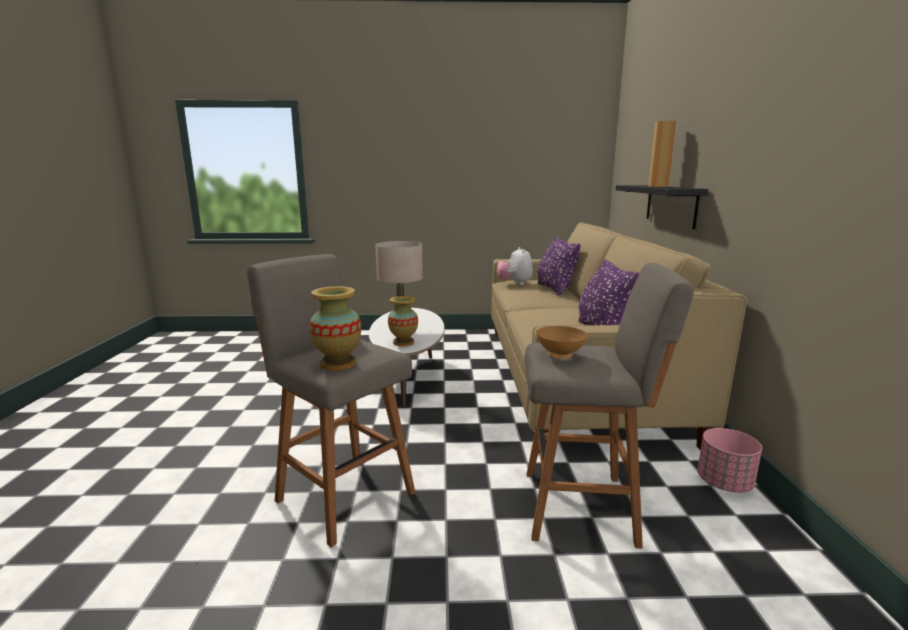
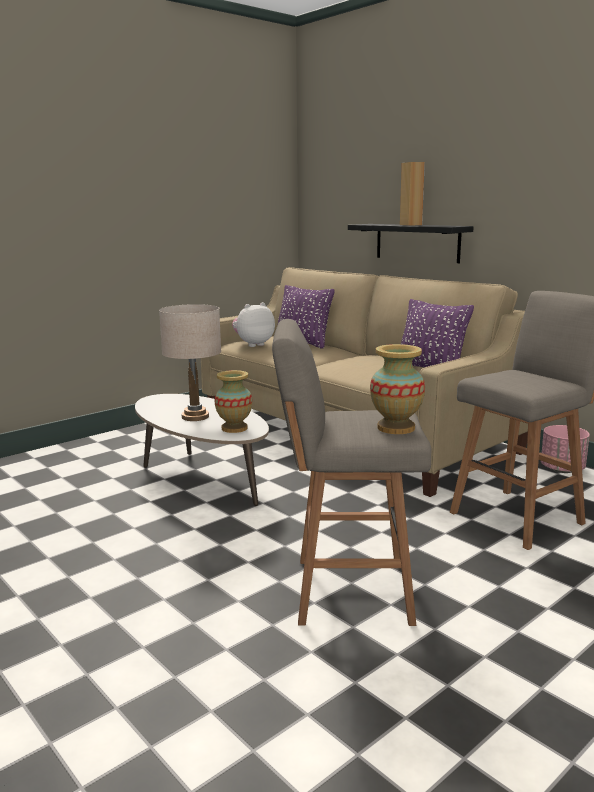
camera: 40 degrees left, 0 degrees up
(514, 283) = (253, 344): plush toy -> plush toy turned 105 degrees clockwise
(559, 356) = (513, 381): brown bowl -> none

